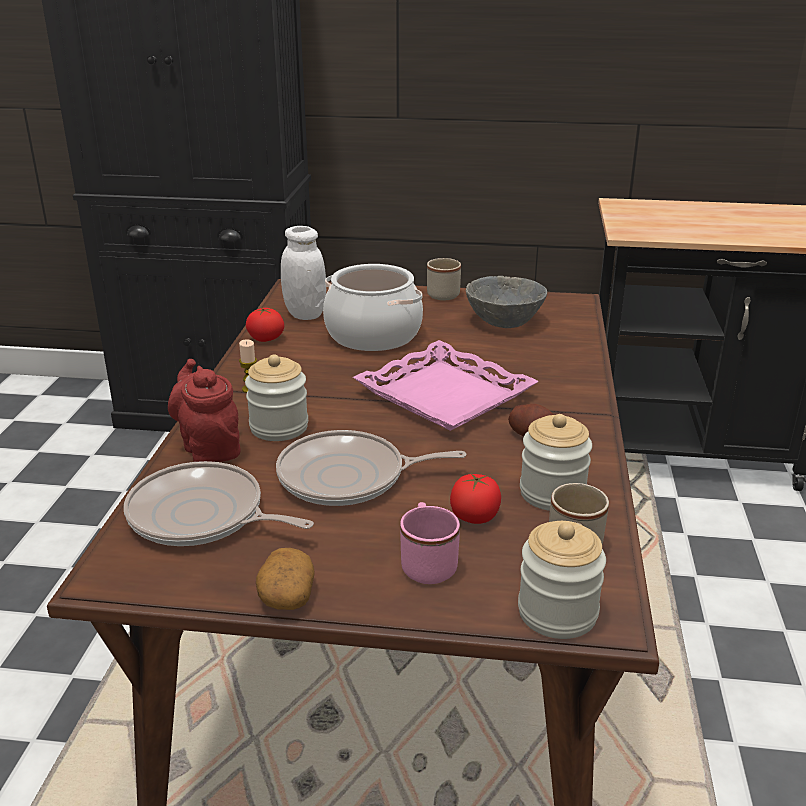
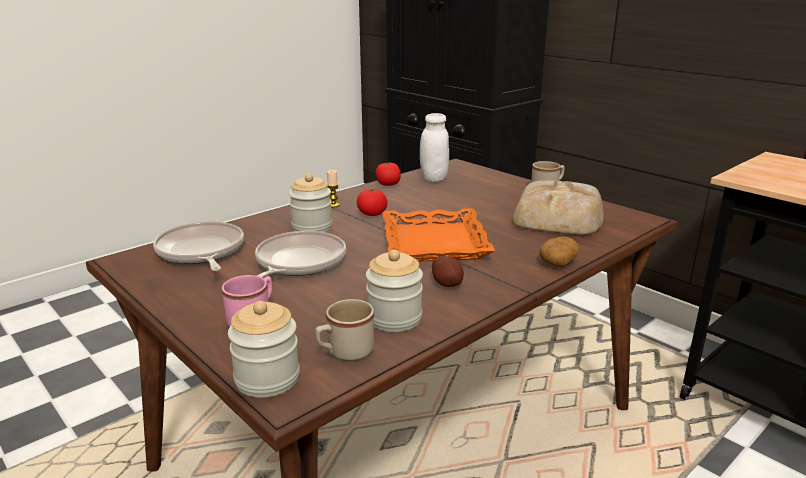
camera: 40 degrees right, 5 degrees down
(209, 448) = (262, 224): red teapot -> none
(286, 595) = (166, 301): potato -> potato (558, 262)
(348, 478) = (298, 263): frying pan -> frying pan turned 75 degrees clockwise
(374, 335) = (454, 199): cooking pot -> none
(446, 395) = (435, 243): pink tray -> orange tray
(474, 517) = (323, 309): tomato -> tomato (372, 214)
(504, 322) = (558, 217): grey bowl -> bread

